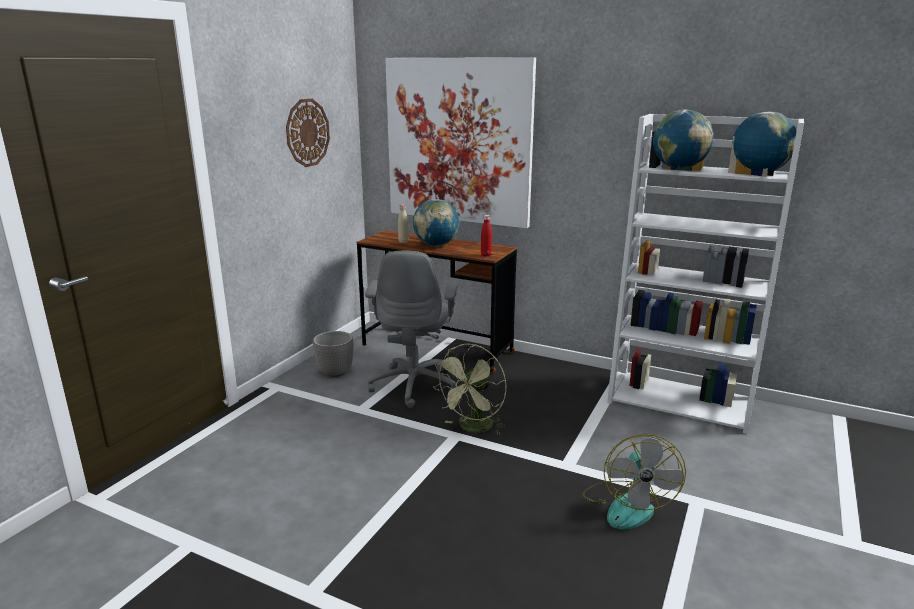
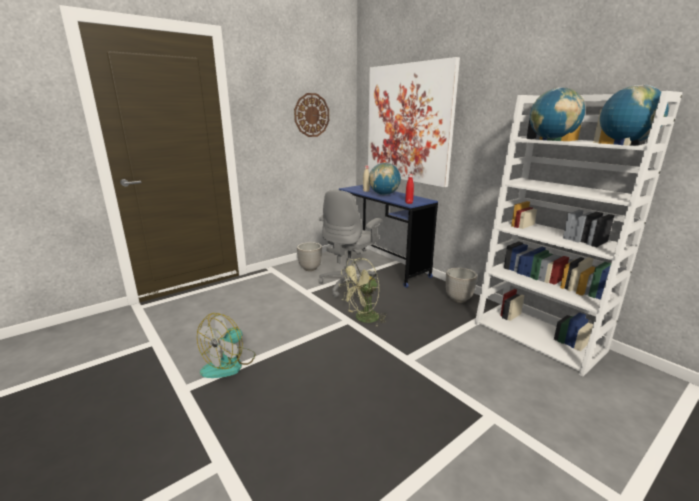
camera: 25 degrees right, 0 degrees up
(437, 348) = (382, 266): brown desk -> blue desk
(567, 375) = (459, 299): none -> planter
(627, 505) = (430, 400): fan -> fan (229, 364)

